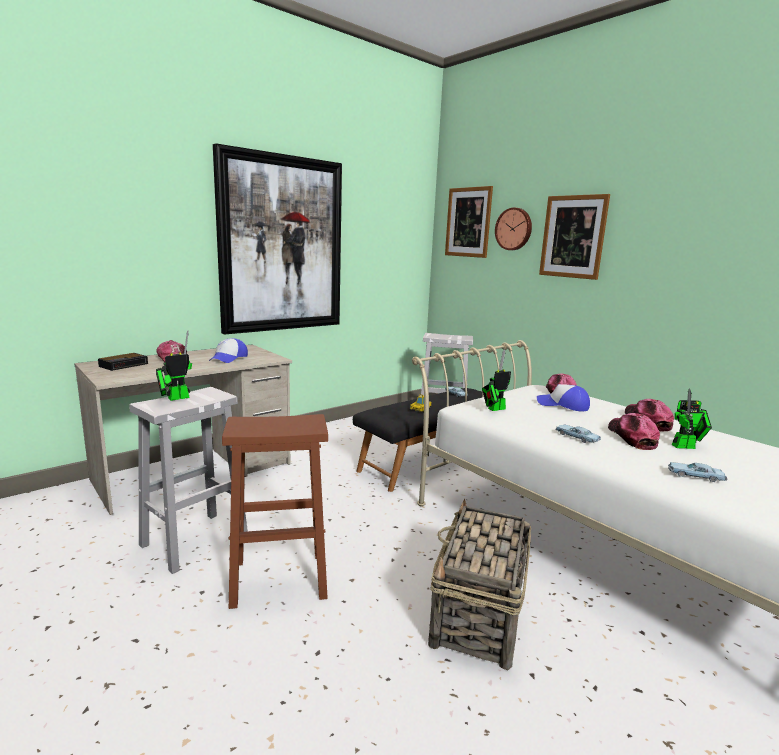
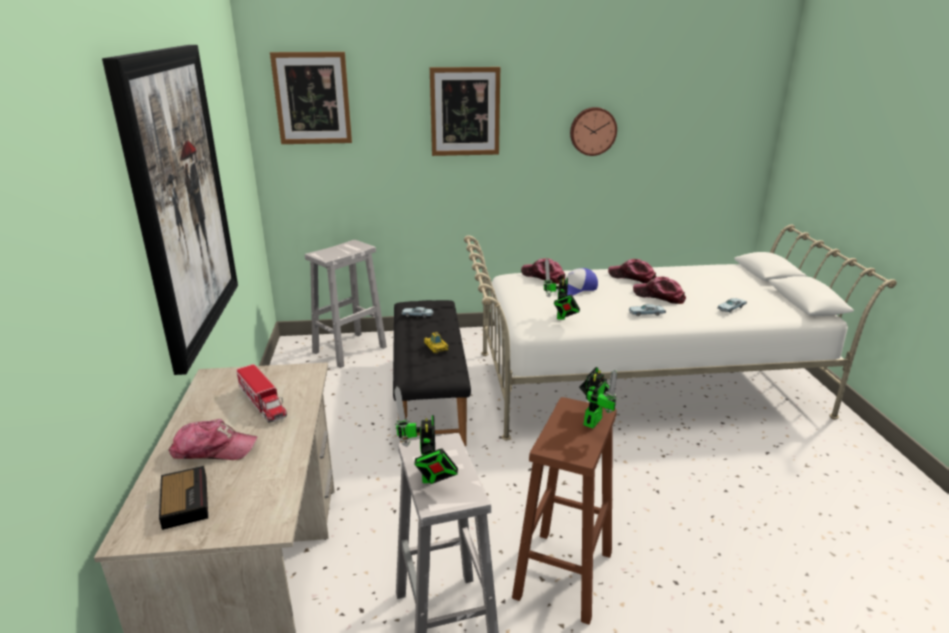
camera: 55 degrees left, 10 degrees up
(229, 358) = (262, 403): cap -> toy truck
(478, 614) = (673, 480): basket -> none
(514, 229) = (387, 105): wall clock -> wall clock (592, 131)
(686, 446) = (685, 288): toy robot -> toy robot (594, 419)

